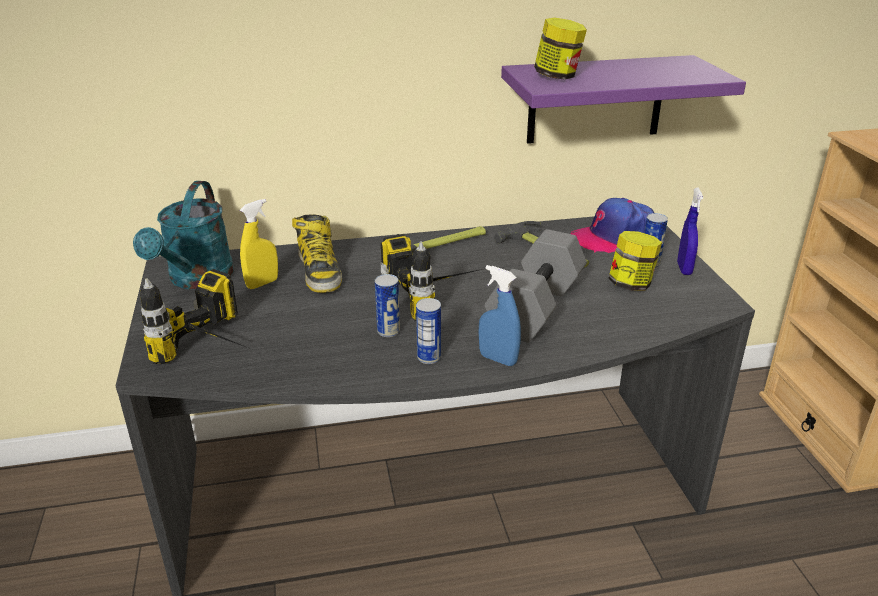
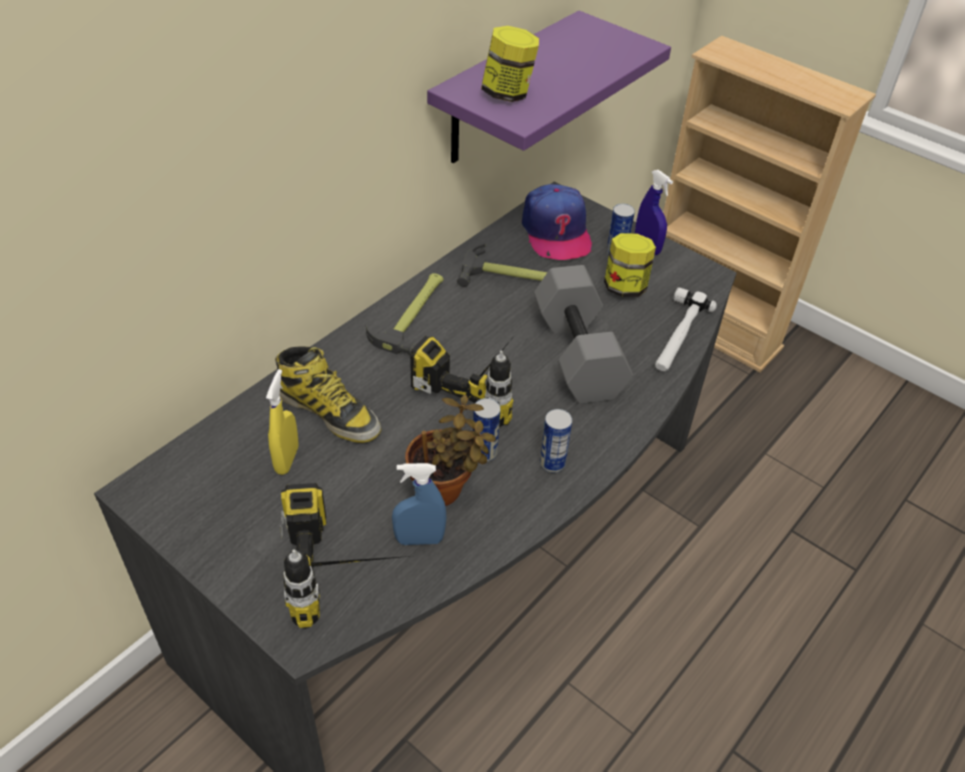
camera: 40 degrees left, 15 degrees up
(197, 280) = (204, 494): turquoise watering can -> none
(334, 339) = (445, 490): none -> potted plant
(498, 359) = (608, 432): blue spray bottle -> blue spray bottle (419, 539)
(614, 237) = (556, 232): cap -> cap turned 45 degrees counterclockwise
(640, 327) = (677, 335): none -> hammer

